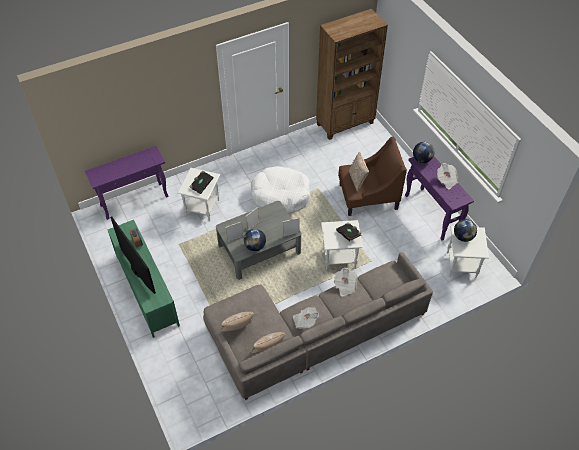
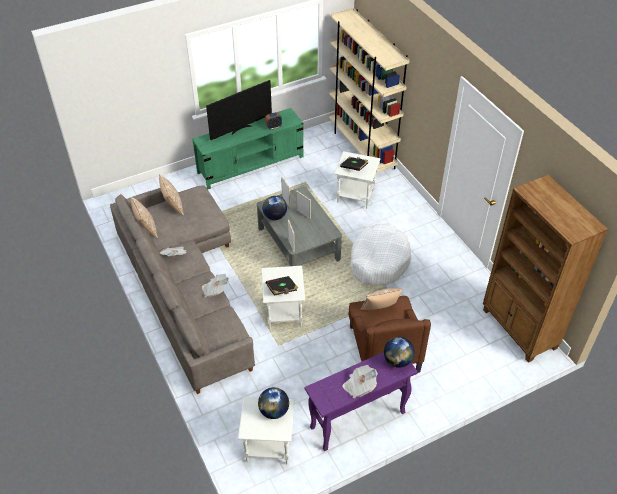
camera: 90 degrees right, 5 degrees down
(135, 200) = (361, 147): purple console table -> beige bookcase

